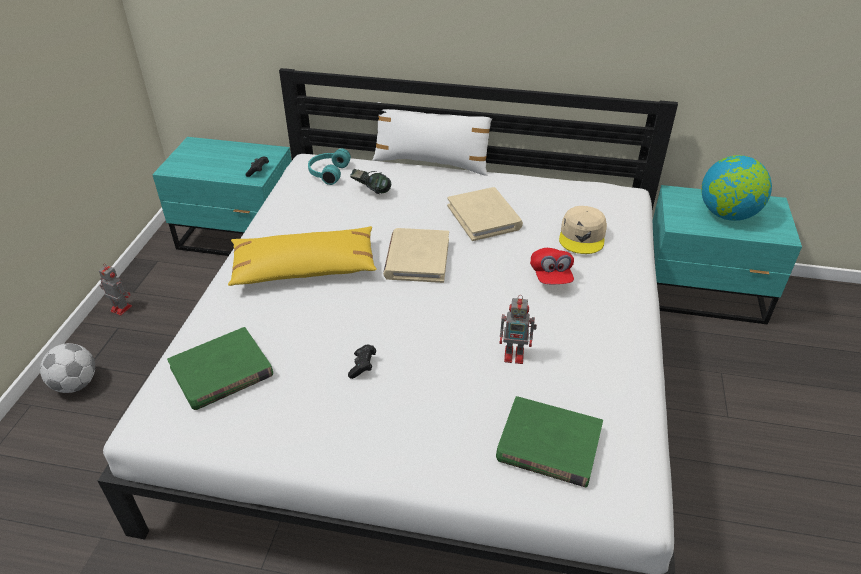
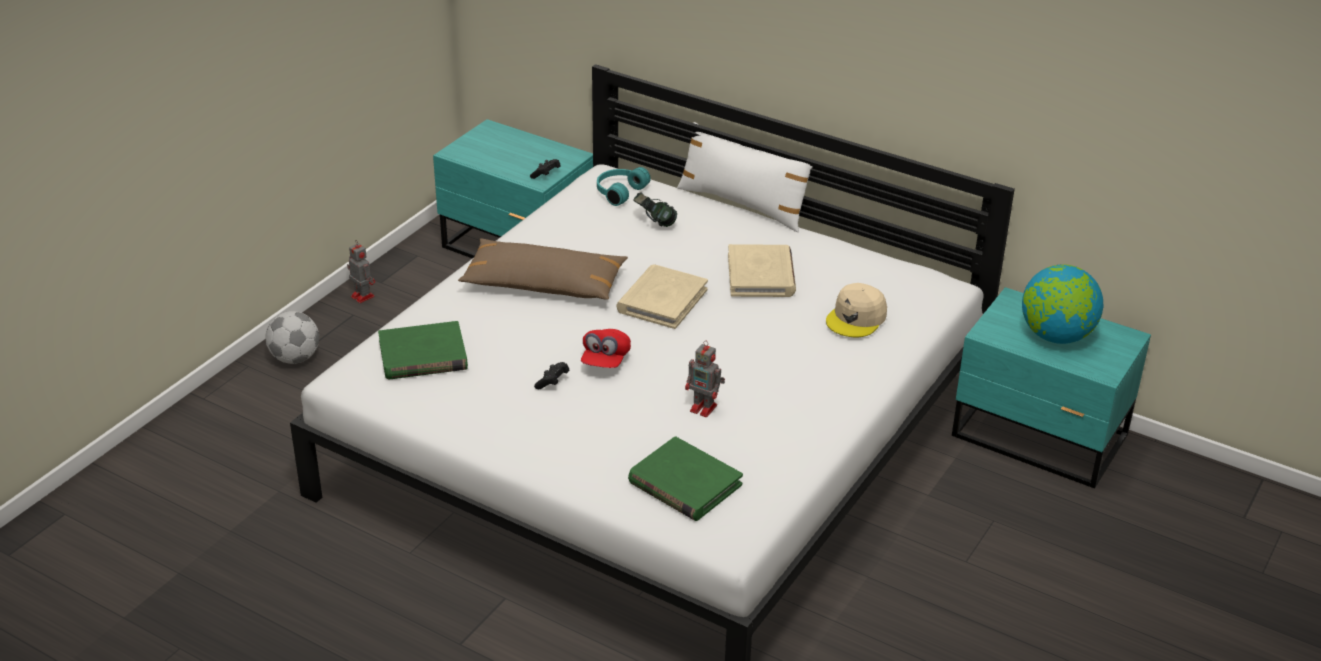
camera: 20 degrees right, 5 degrees down
(305, 268) = (543, 284): yellow pillow -> brown pillow
(550, 276) = (792, 349): red cap -> red cap (605, 360)

